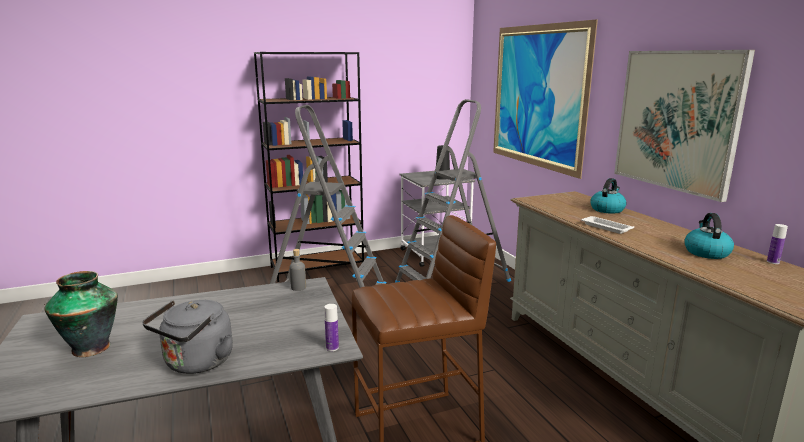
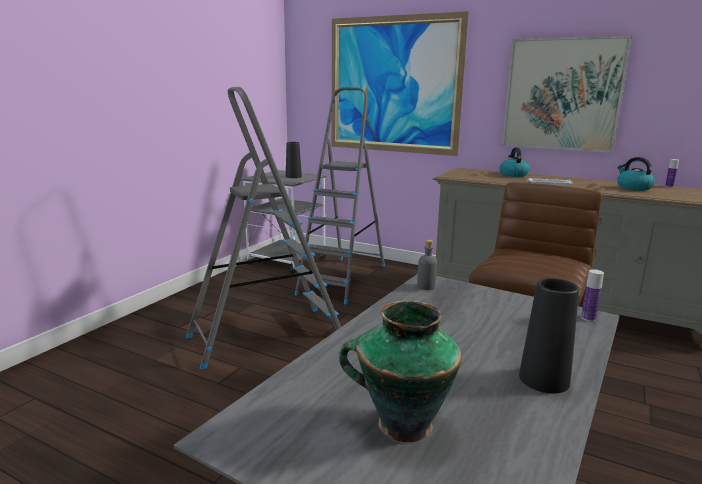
camera: 40 degrees left, 0 degrees up
(196, 363) = (544, 379): grey kettle -> black vase
(317, 267) = (186, 303): brown bookcase -> none

